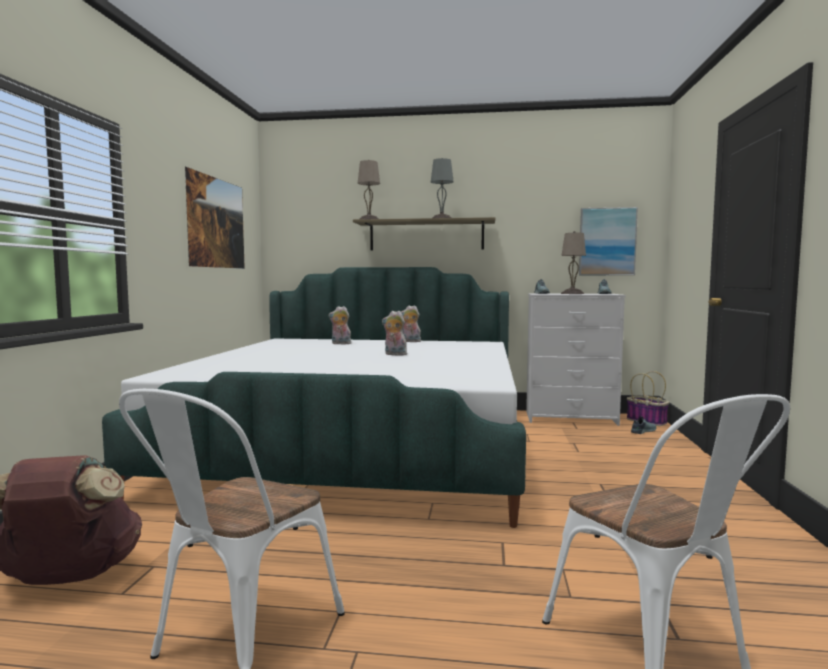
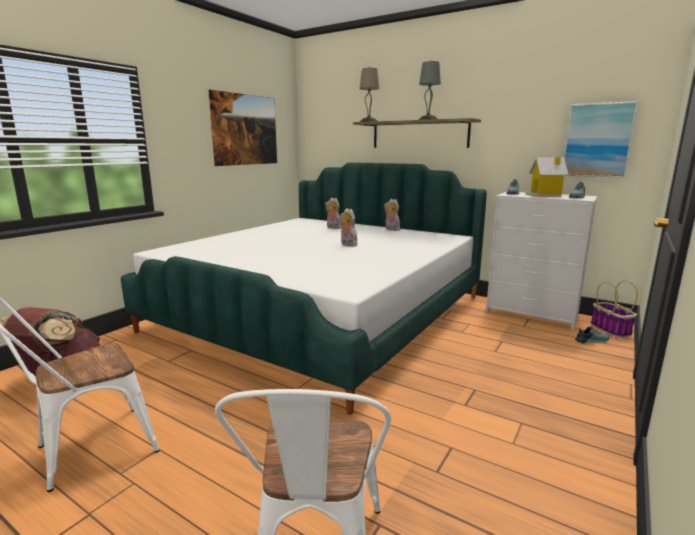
camera: 25 degrees right, 10 degrees up
(573, 293) = (544, 195): beige table lamp -> toy house

